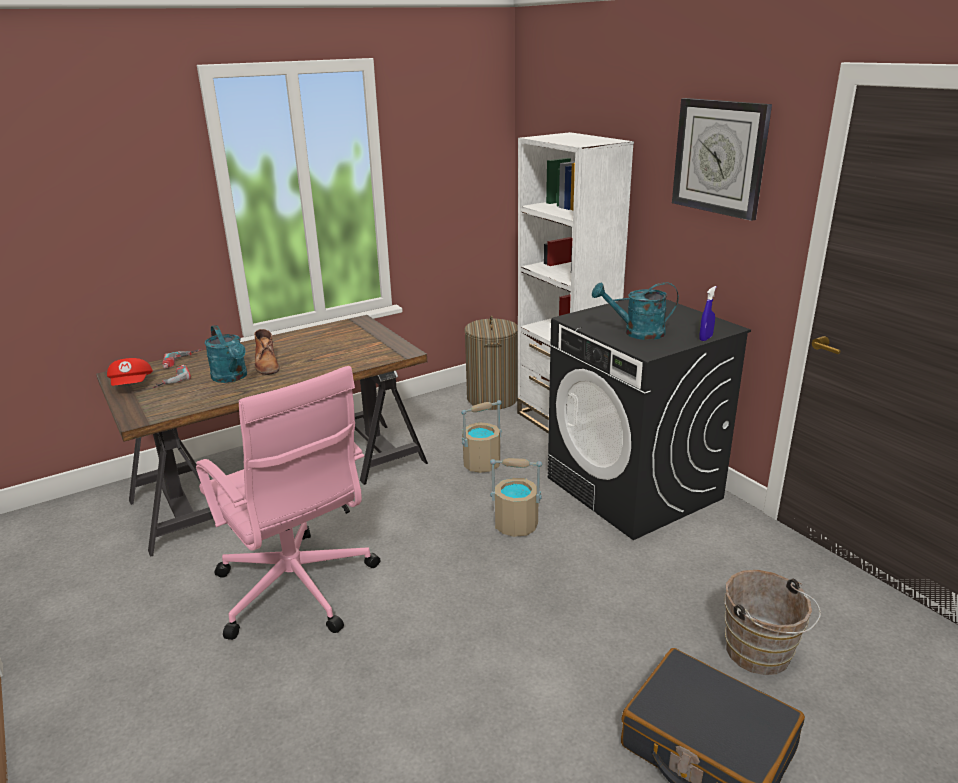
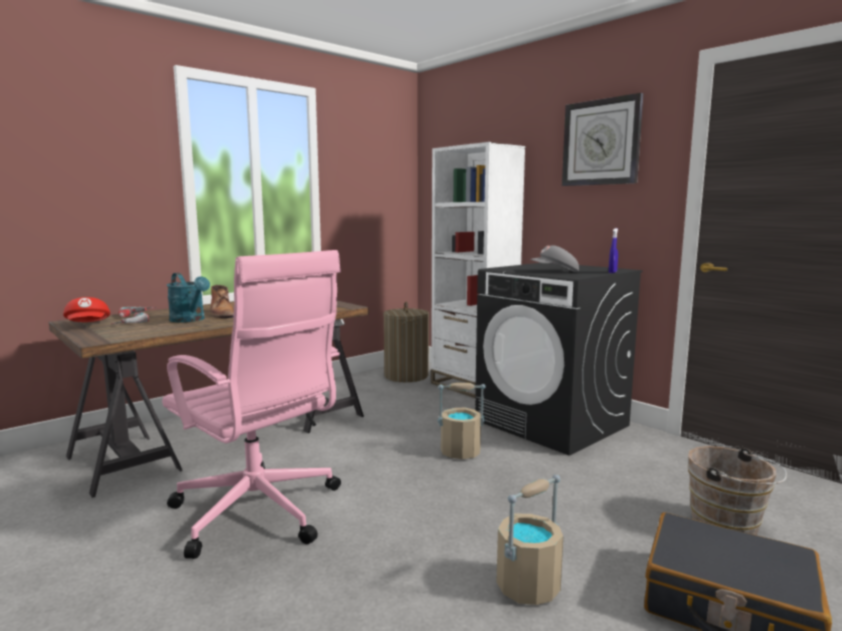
camera: 10 degrees left, 15 degrees down
(481, 464) = (412, 415): beige bucket -> beige bucket (527, 586)
(636, 333) = (555, 272): turquoise watering can -> grey cap

